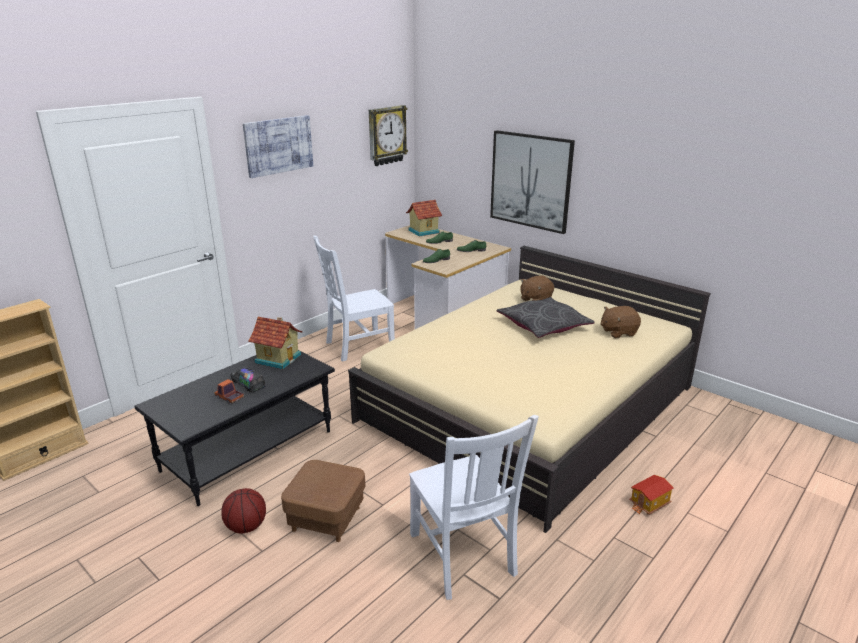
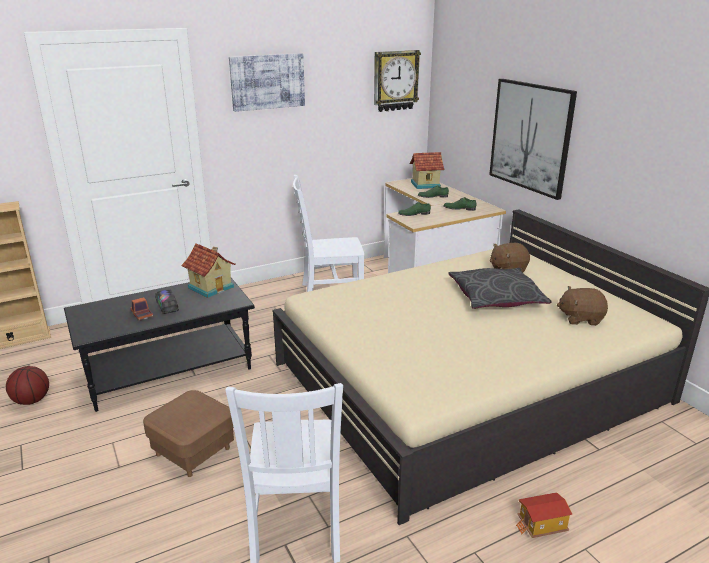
camera: 20 degrees right, 0 degrees up
(246, 527) = (121, 441): basketball -> basketball (32, 401)

